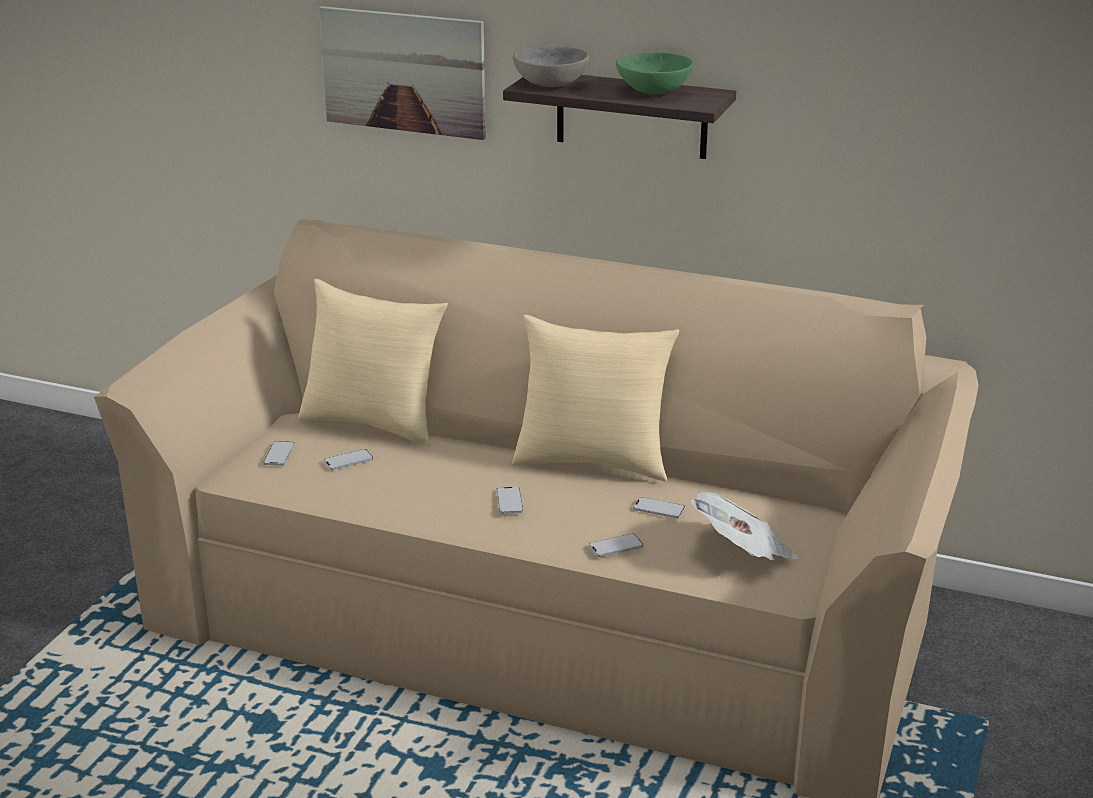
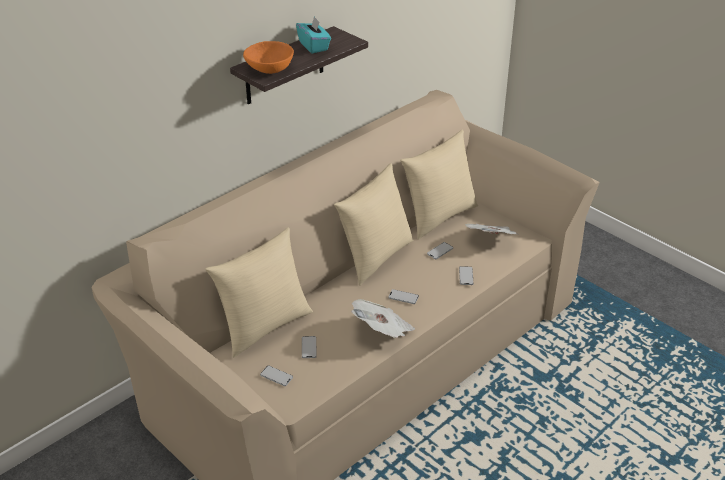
camera: 65 degrees left, 10 degrees up
(403, 72) = (149, 111): picture -> none
(419, 503) = (383, 331): none -> newspaper
(551, 84) = (269, 69): grey bowl -> orange bowl
(652, 91) = (314, 46): green bowl -> turquoise tissue box
(762, 492) = (438, 216): none -> beige pillow

